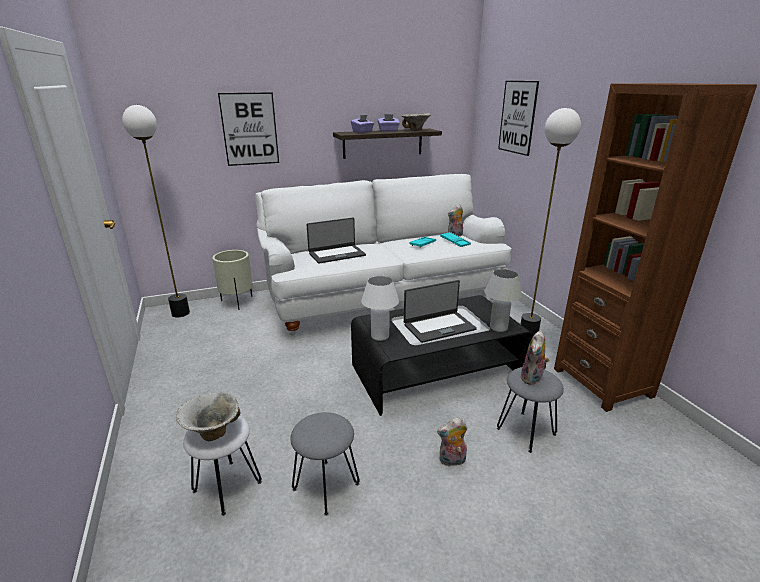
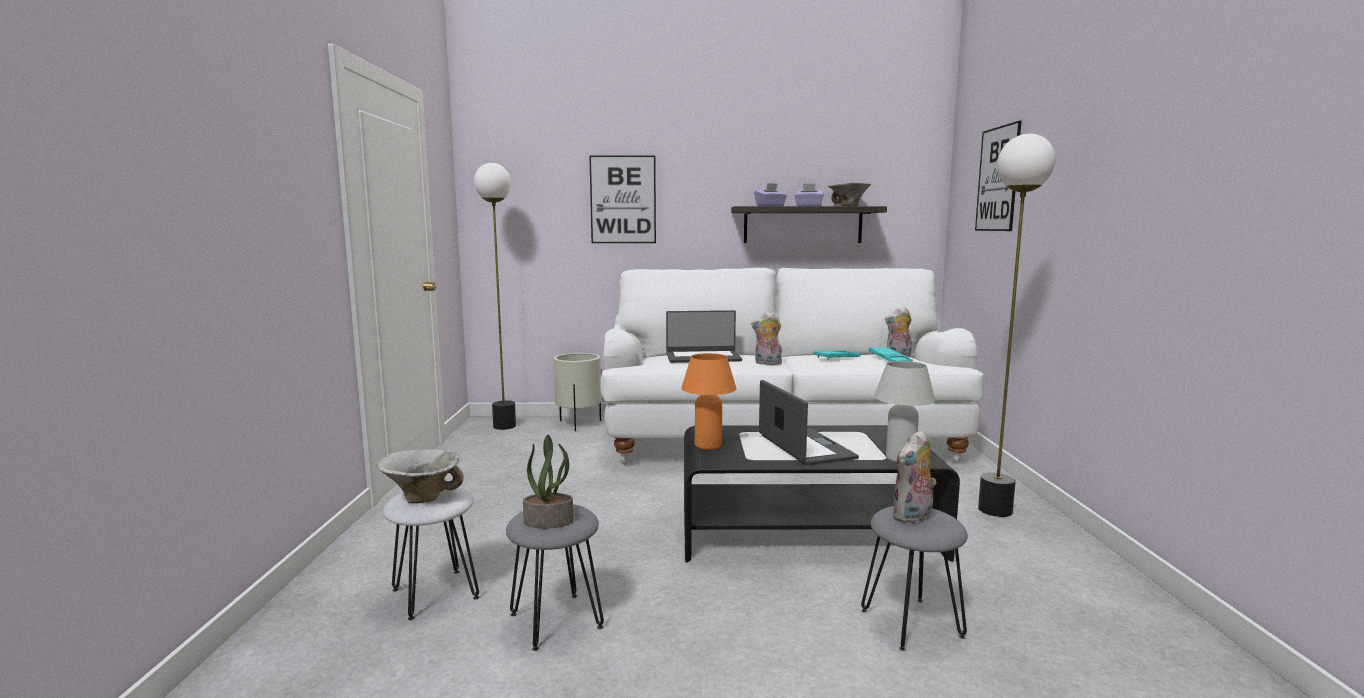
camera: 20 degrees right, 15 degrees down
(323, 435) = (549, 521): none -> potted plant
(380, 336) = (708, 446): white table lamp -> orange table lamp
(439, 326) = (804, 447): laptop -> laptop turned 105 degrees counterclockwise
(452, 461) = (759, 633): plush toy -> plush toy (767, 363)
(602, 382) = (1103, 589): brown bookcase -> none

